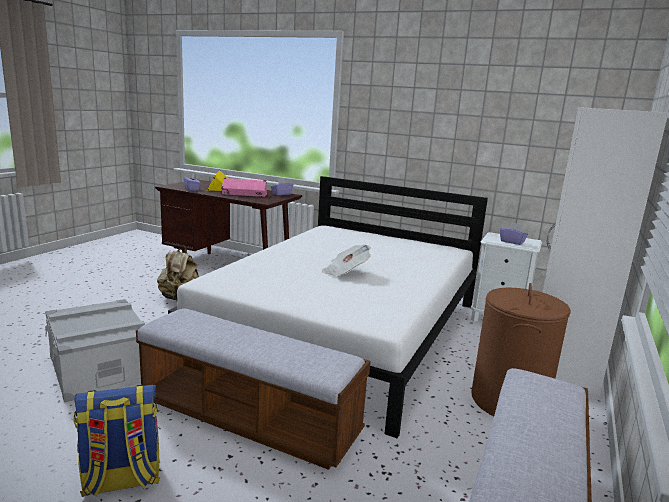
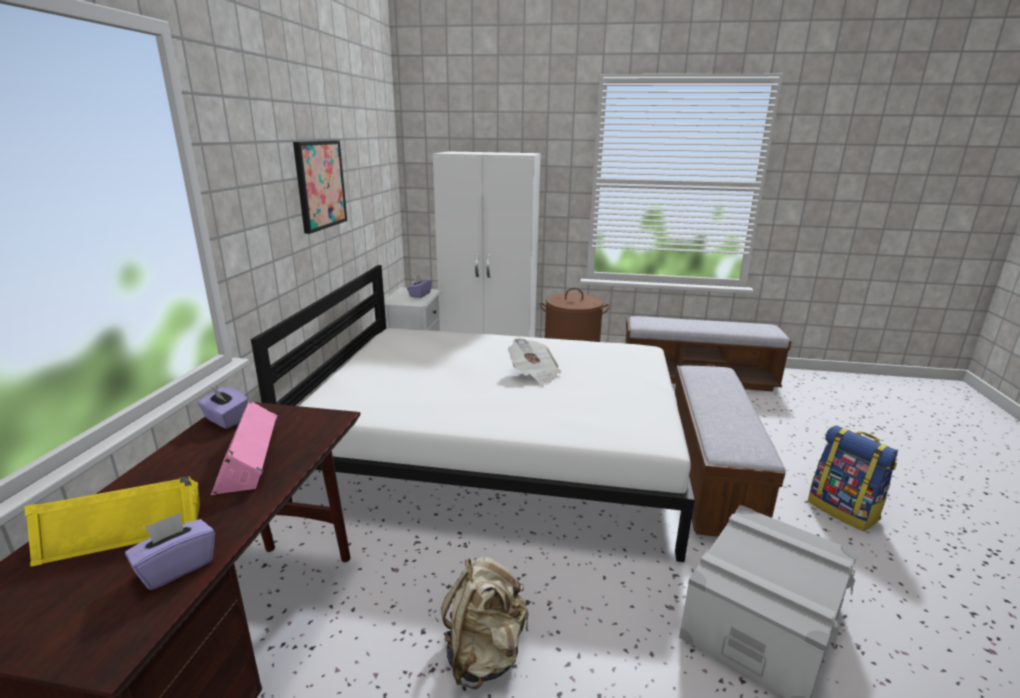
camera: 105 degrees left, 5 degrees up
(453, 121) = (320, 185): none -> picture

